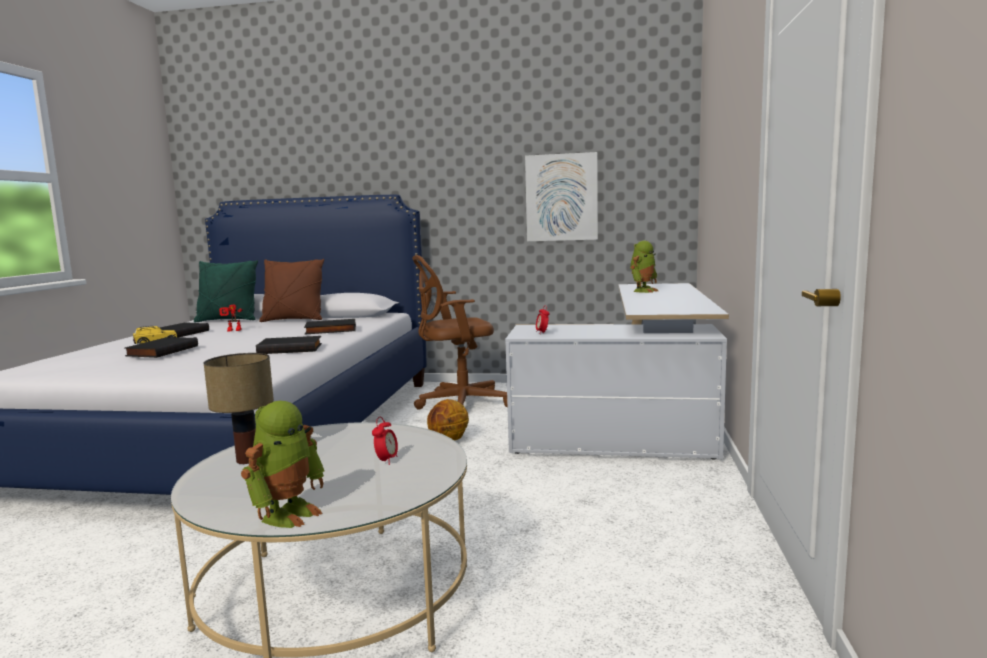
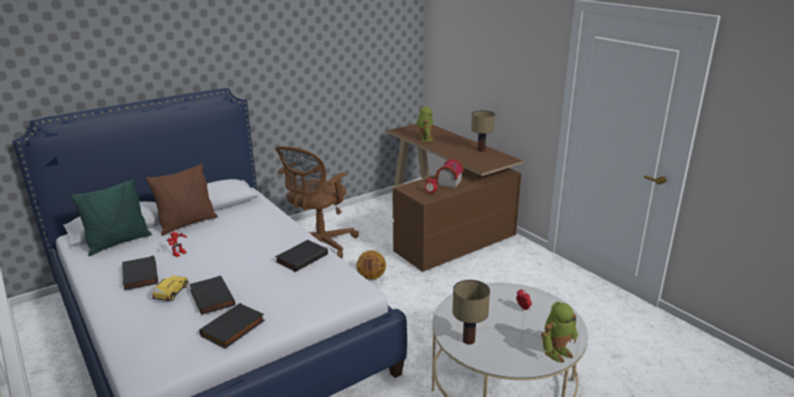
camera: 45 degrees left, 15 degrees up
(288, 514) = (557, 351): toy robot -> toy robot turned 75 degrees clockwise
(330, 330) = (266, 228): black book -> black book (234, 329)
(561, 197) = (344, 72): picture -> none
(590, 330) = (447, 182): none -> toy house
(636, 424) = (444, 226): white desk -> brown desk
(691, 302) = (481, 150): none -> table lamp

